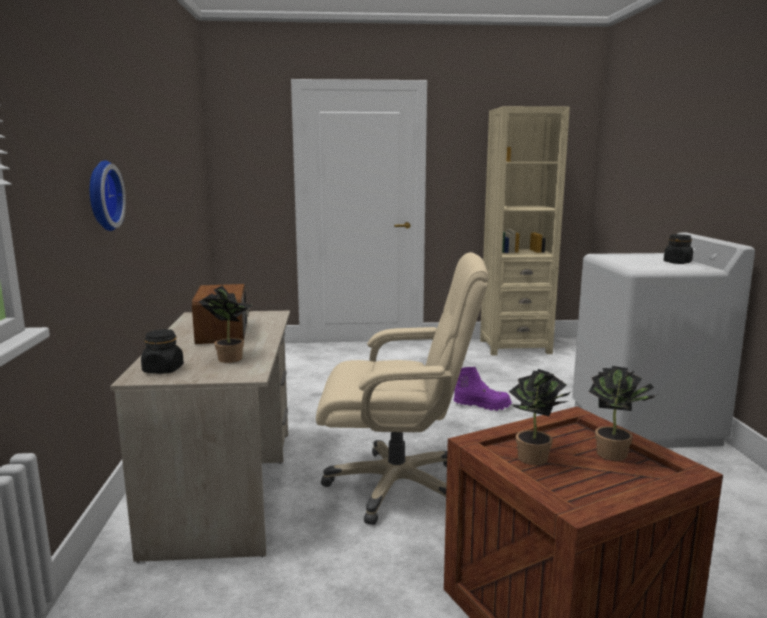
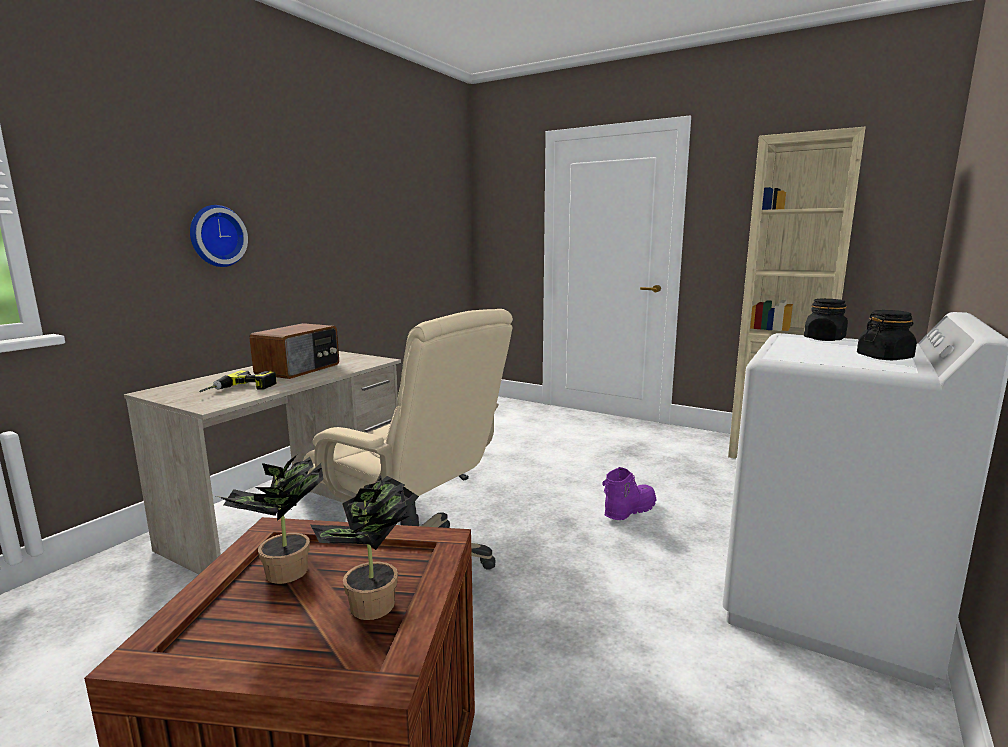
camera: 35 degrees right, 0 degrees up
(163, 370) = (180, 389): black jar -> black jar (824, 339)
(228, 358) = (240, 389): potted plant -> power drill
(482, 405) = (629, 510): purple boot -> purple boot turned 90 degrees counterclockwise

